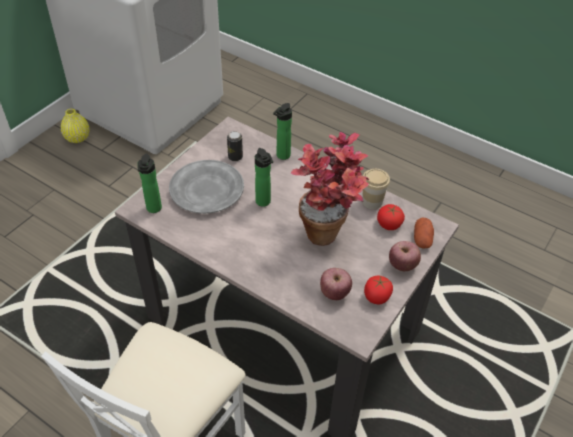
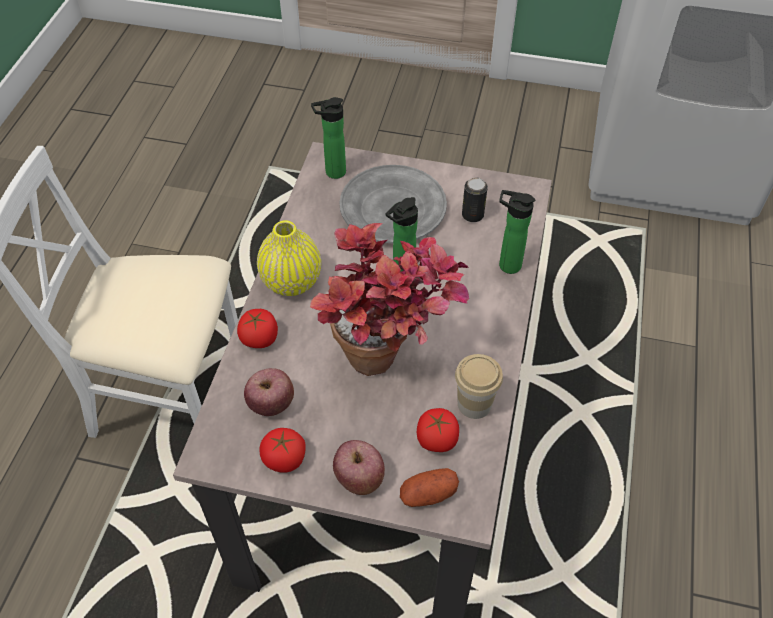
camera: 70 degrees right, 5 degrees up
(77, 138) = (562, 117): yellow vase -> yellow vase (291, 281)
(279, 286) = (259, 338): none -> tomato

